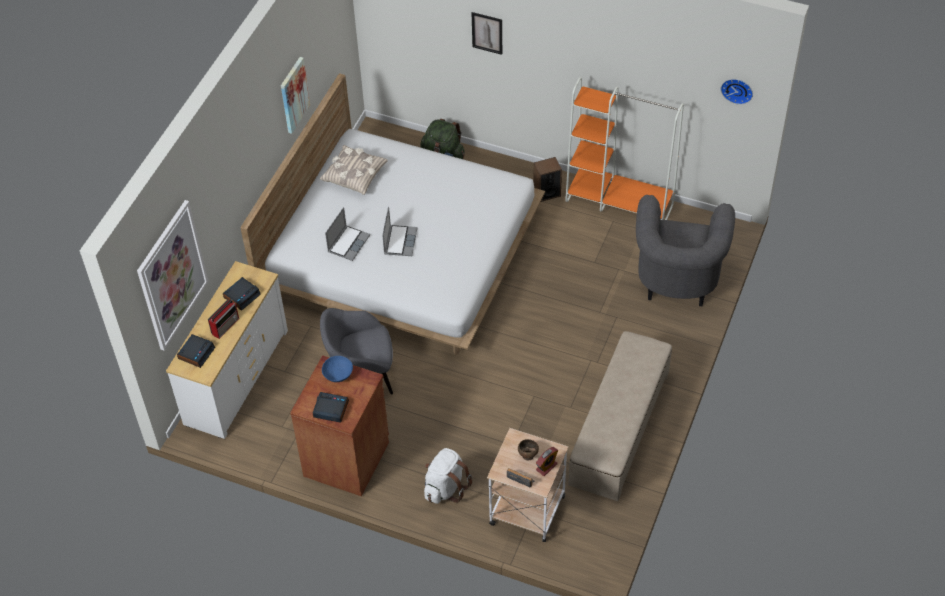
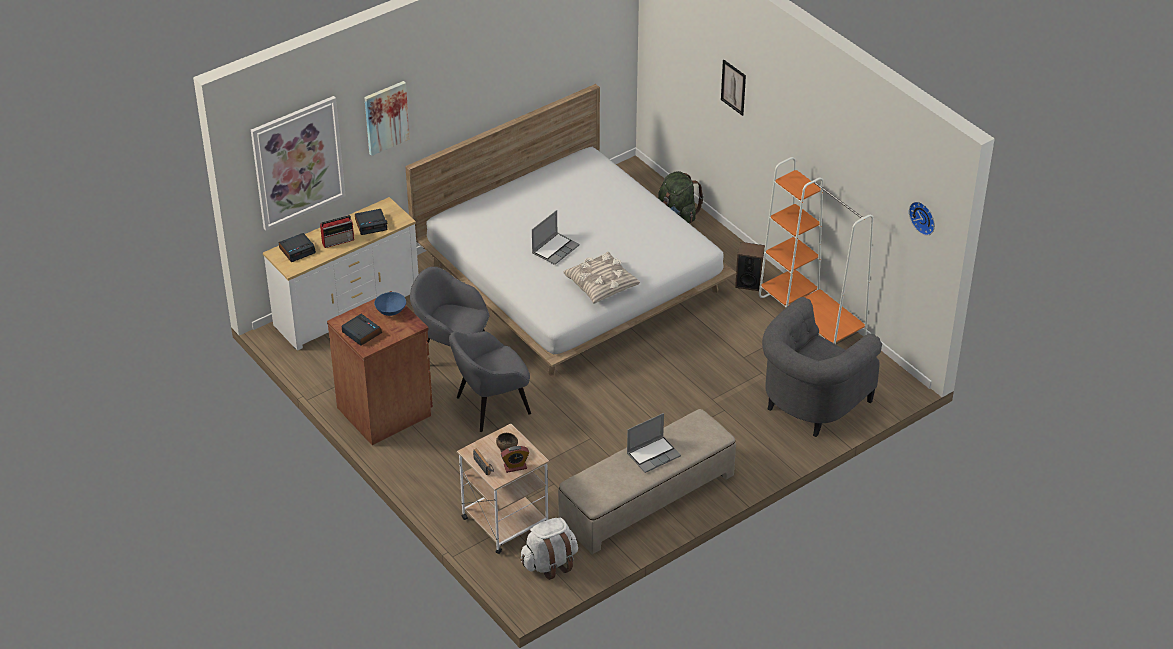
camera: 30 degrees right, 10 degrees down
(294, 95) = (520, 72): picture -> picture (386, 117)
(348, 243) = (509, 232): laptop -> laptop (653, 454)
(354, 177) = (560, 184): beige pillow -> beige pillow (601, 286)
(431, 407) = (491, 406): none -> grey armchair
(445, 487) = (449, 472): white backpack -> white backpack (550, 563)

